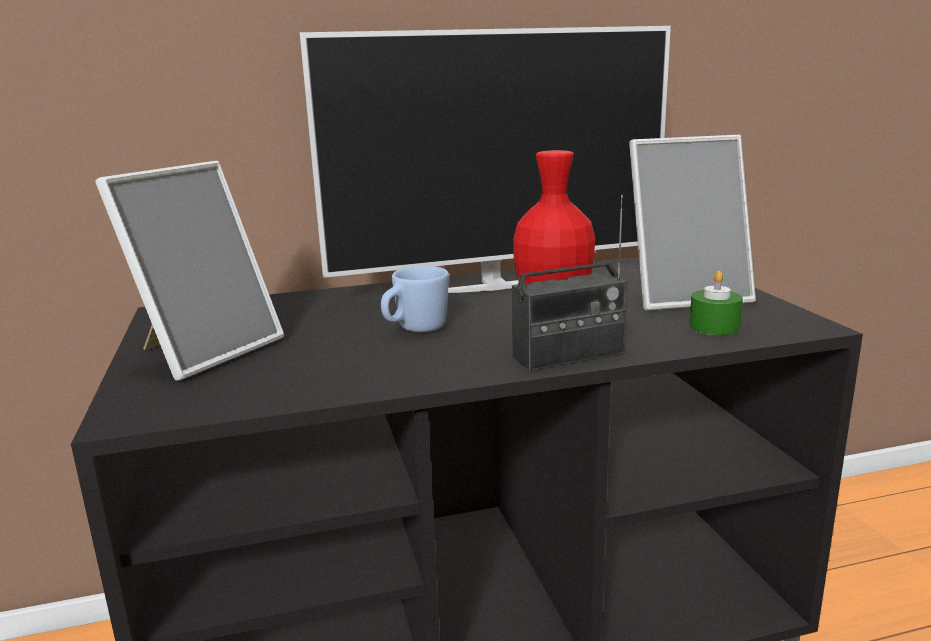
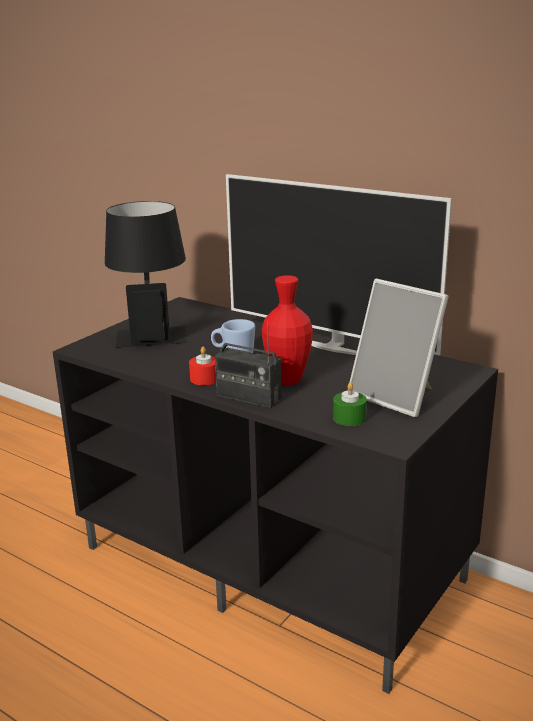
camera: 50 degrees right, 5 degrees up
(205, 350) = (150, 331): picture frame -> black table lamp
(457, 363) = (204, 379): none -> red candle

